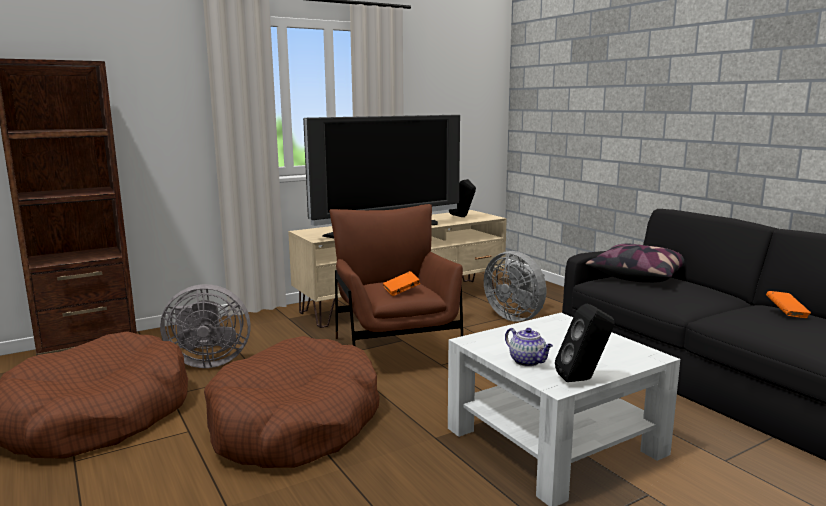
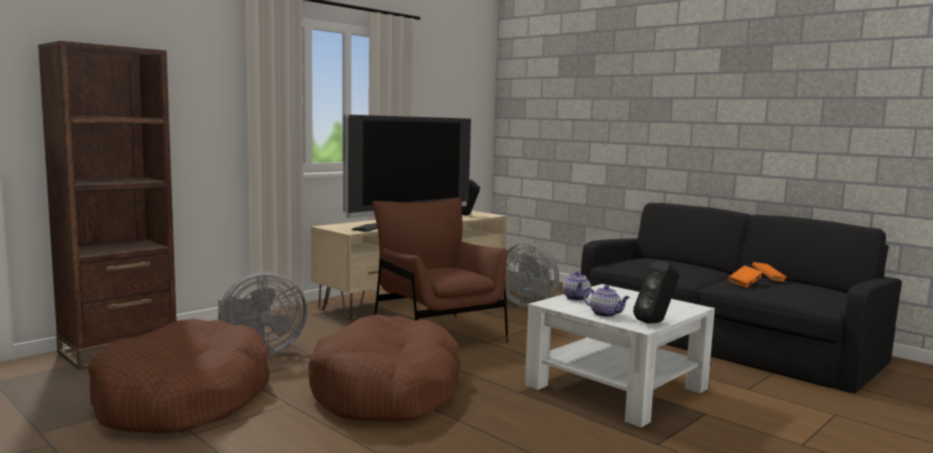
camera: 15 degrees left, 5 degrees down
(401, 291) = (454, 274): orange book -> orange book (744, 284)
(511, 334) = (576, 298): none -> teapot
(638, 276) = (641, 259): pillow -> none

